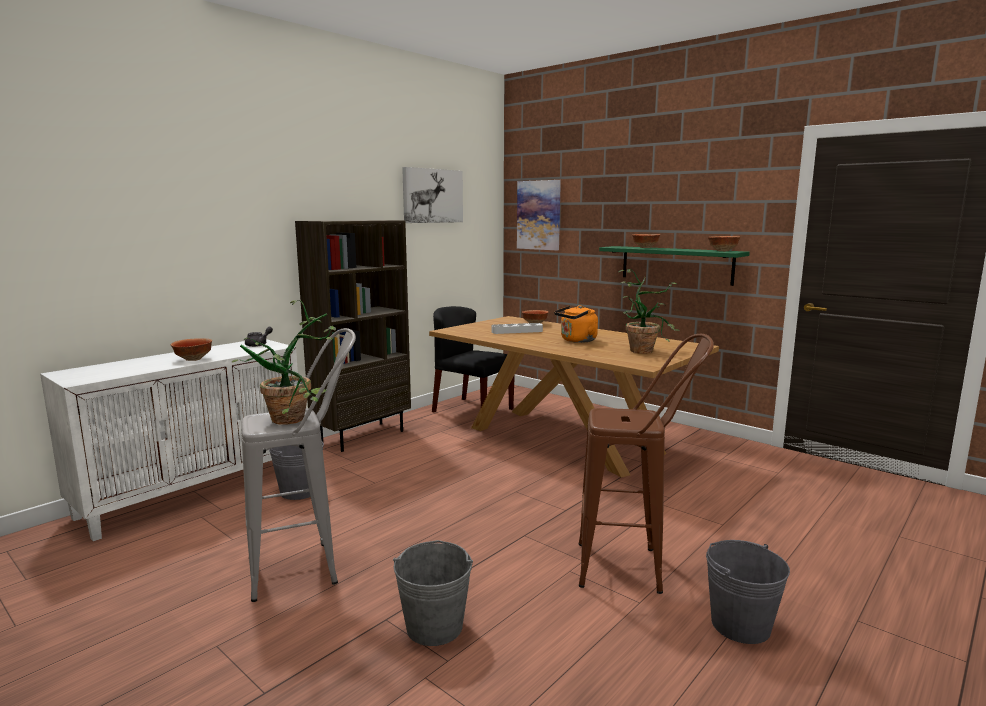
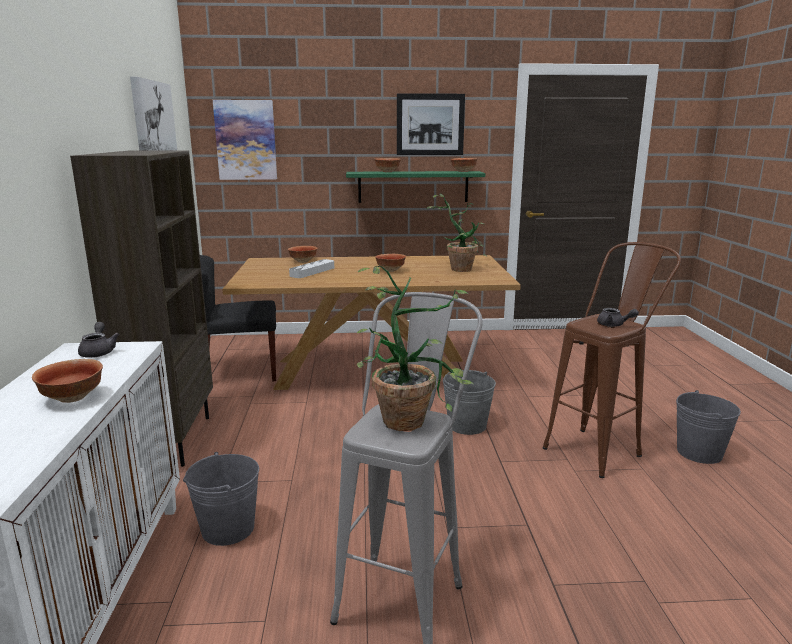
camera: 45 degrees left, 5 degrees up
(434, 627) = (590, 565): grey bucket -> grey bucket (467, 425)
(576, 340) = (390, 270): orange kettle -> bowl
(631, 421) = (614, 325): none -> grey teapot
(697, 199) = (430, 124): none -> picture

